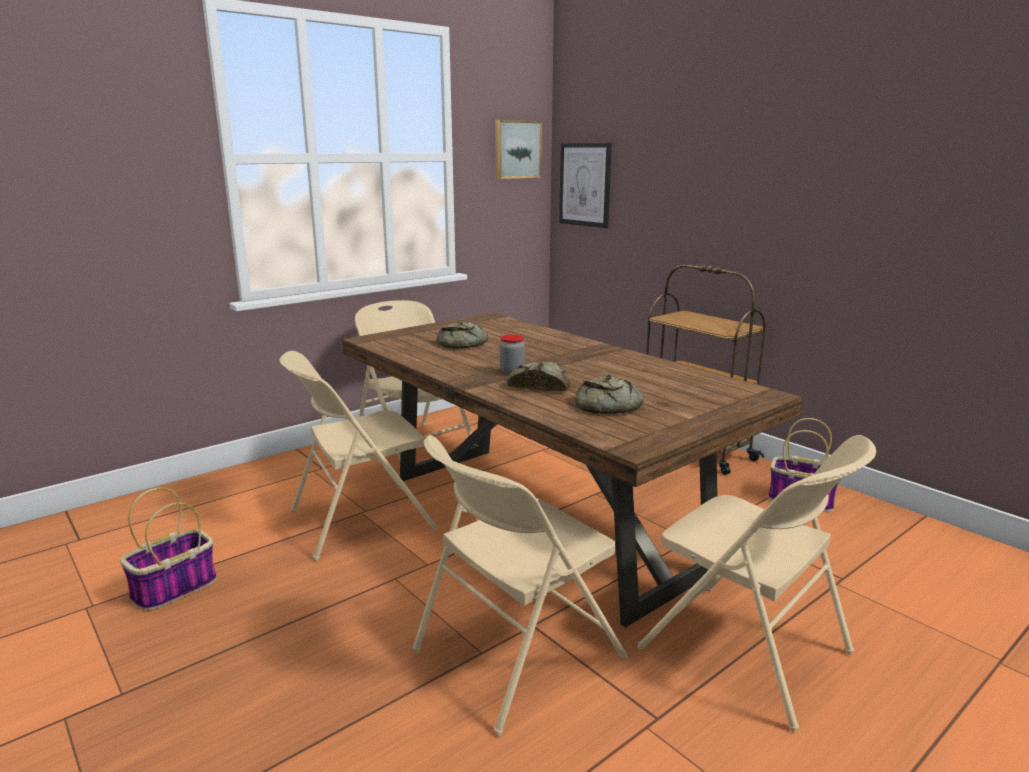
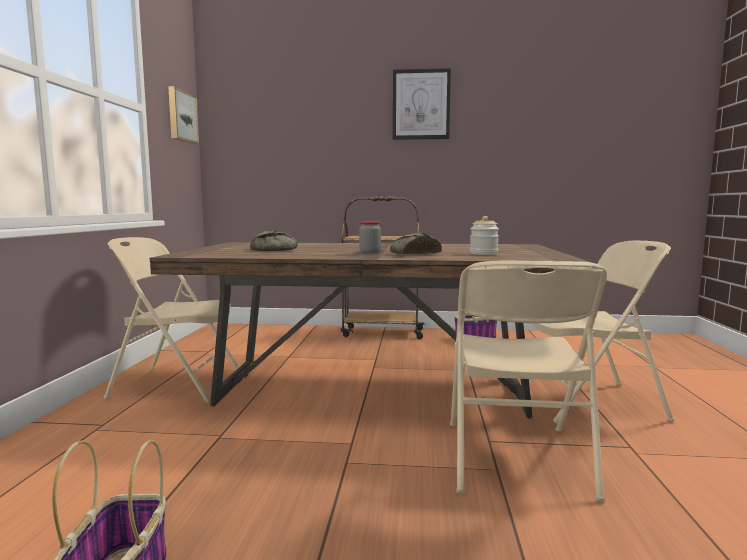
camera: 45 degrees left, 10 degrees down
(362, 520) = (232, 441): beige chair -> none
(585, 184) = (240, 150): picture -> picture (421, 104)
(607, 406) = (483, 253): bread -> jar

